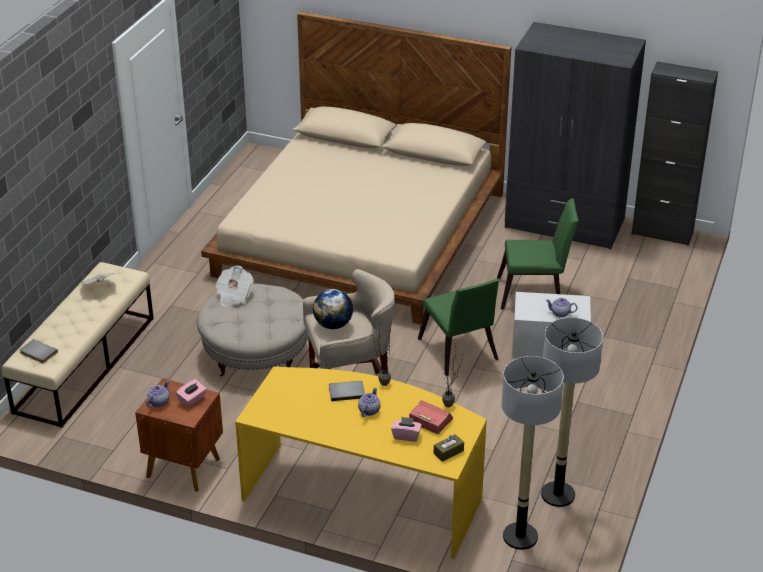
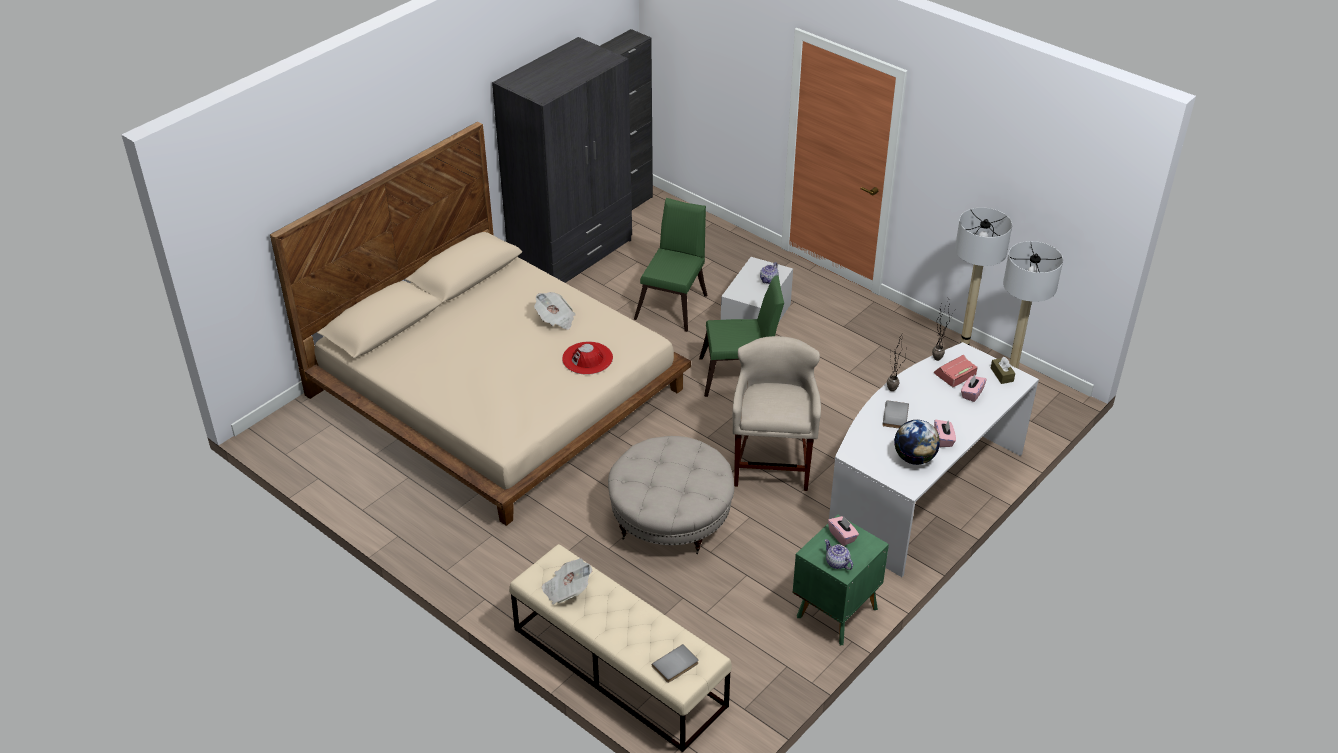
camera: 70 degrees left, 5 degrees up
(183, 467) = (835, 612): brown nightstand -> green nightstand
(234, 295) = (636, 483): newspaper -> newspaper (555, 319)
(328, 427) = (943, 439): none -> pink tissue box
(333, 325) = (773, 405): globe -> globe (914, 458)
(361, 231) = (587, 358): none -> red hat
(364, 494) = (921, 489): yellow desk -> white desk
(368, 411) = (928, 408): teapot -> none

